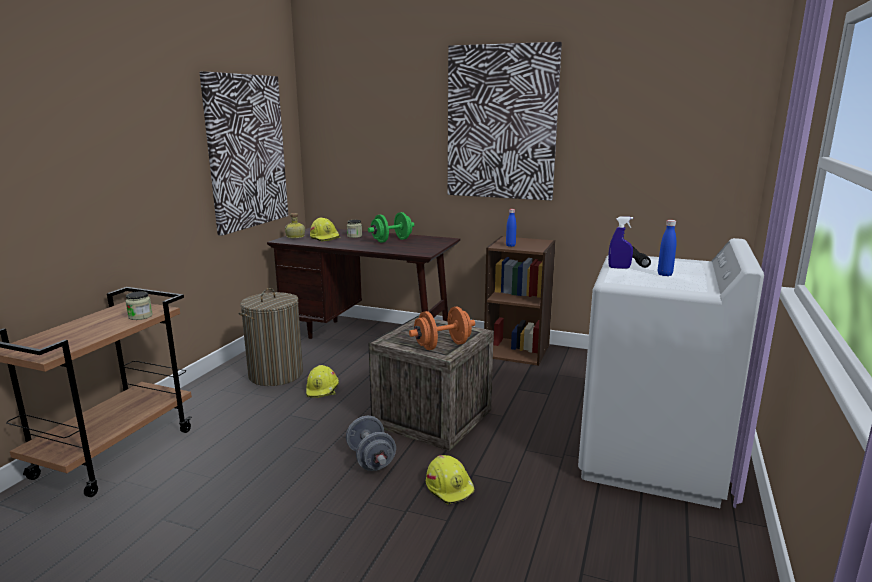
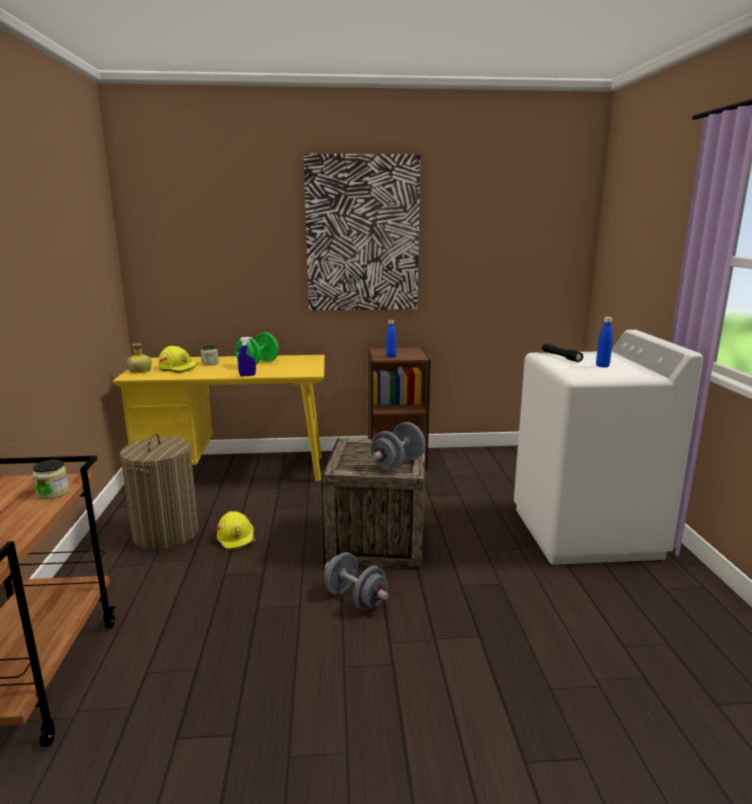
camera: 25 degrees left, 0 degrees up
(246, 152) = (81, 273): picture -> none
(368, 336) = (236, 471): brown desk -> yellow desk
(442, 345) = (397, 464): orange dumbbell -> grey dumbbell
(450, 487) = (453, 604): yellow hard hat -> none
(619, 268) = (560, 364): blue spray bottle -> blue spray bottle (247, 375)

